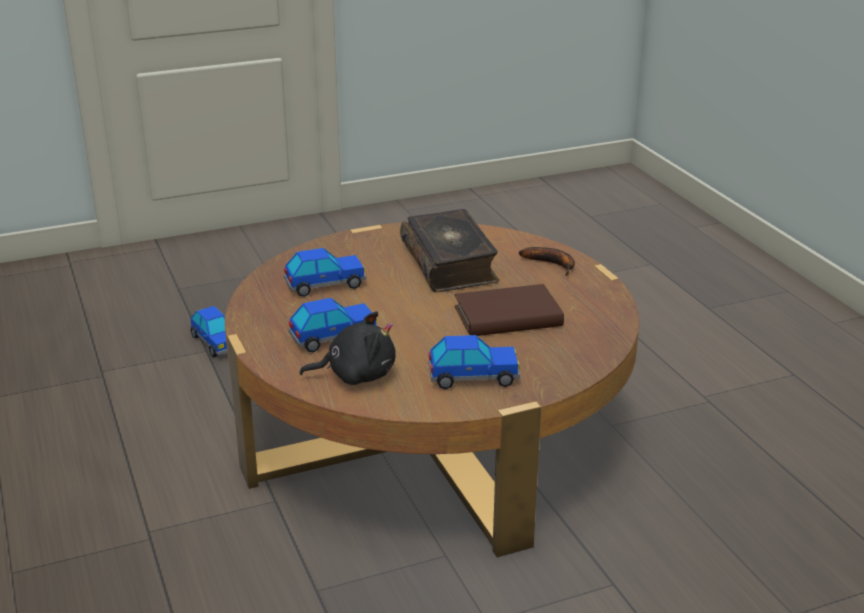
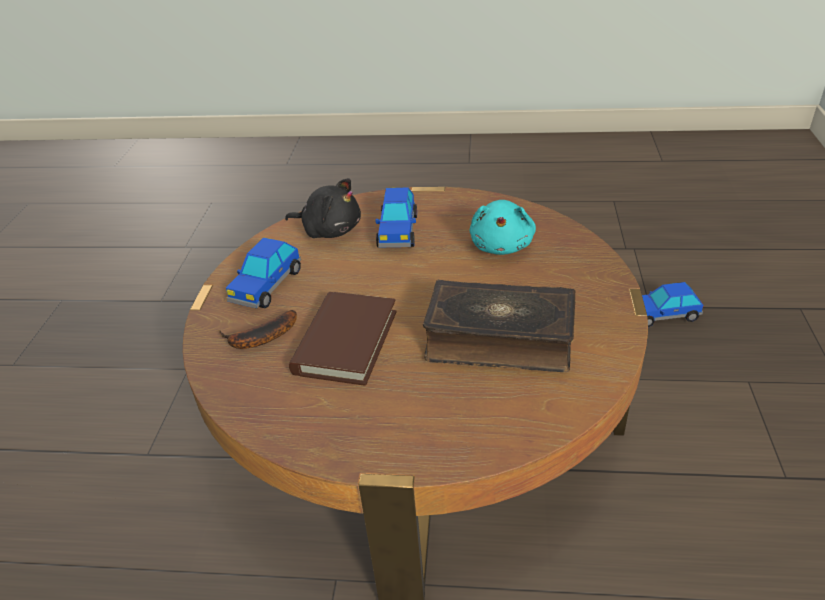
camera: 120 degrees right, 10 degrees up
(325, 285) = (502, 245): toy car -> turquoise plush toy
(356, 375) = (329, 230): black plush toy -> black plush toy turned 90 degrees counterclockwise
(552, 264) = (441, 430): banana -> banana (259, 339)

